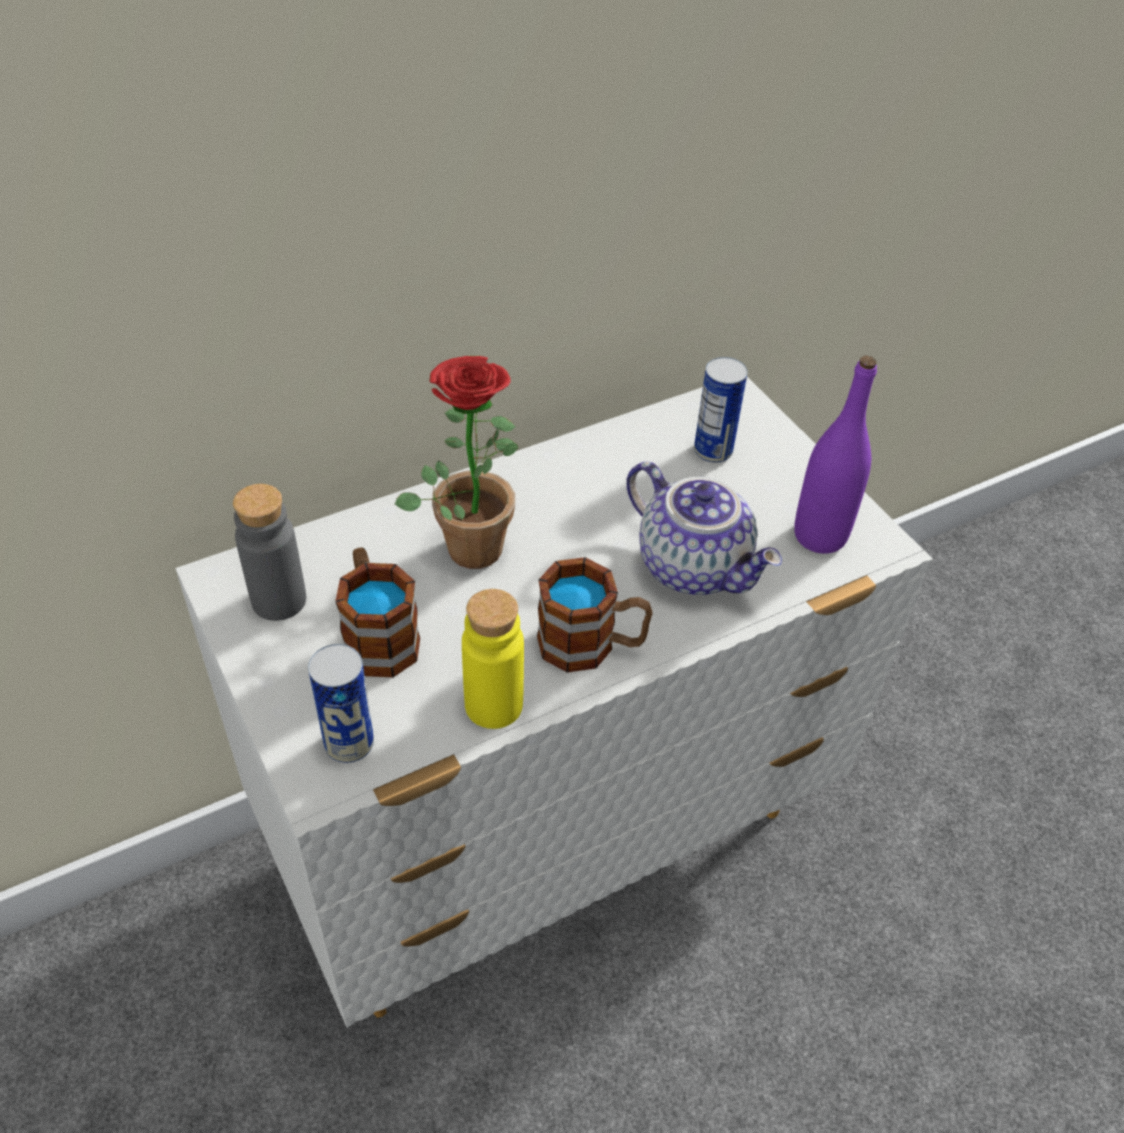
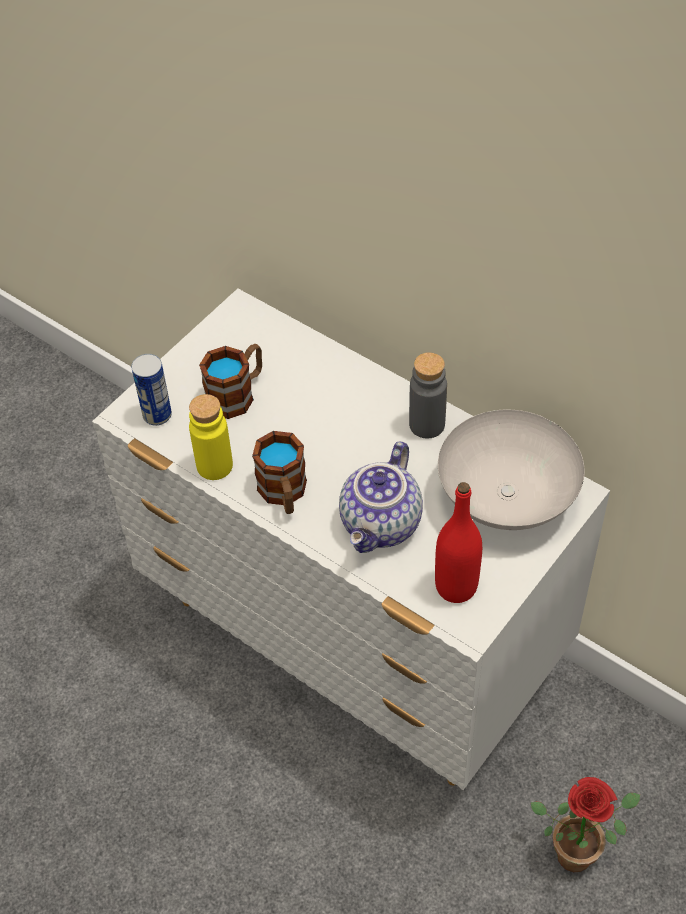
camera: 70 degrees right, 5 degrees up
(279, 600) = (238, 341): grey bottle -> grey bottle (427, 424)
(471, 540) = (336, 404): potted plant -> potted plant (579, 850)
(713, 451) = (504, 499): can -> white bowl
(820, 536) = (456, 586): purple bottle -> red bottle

